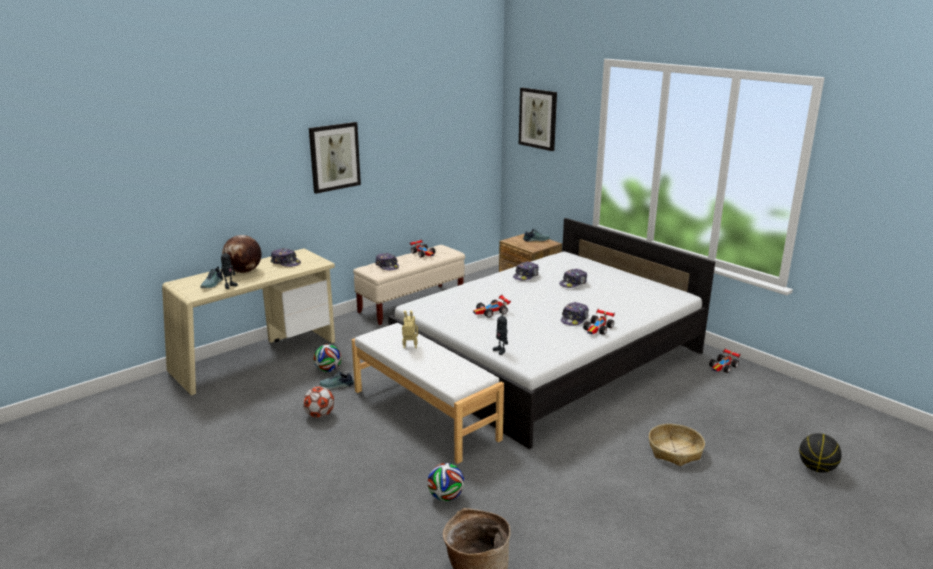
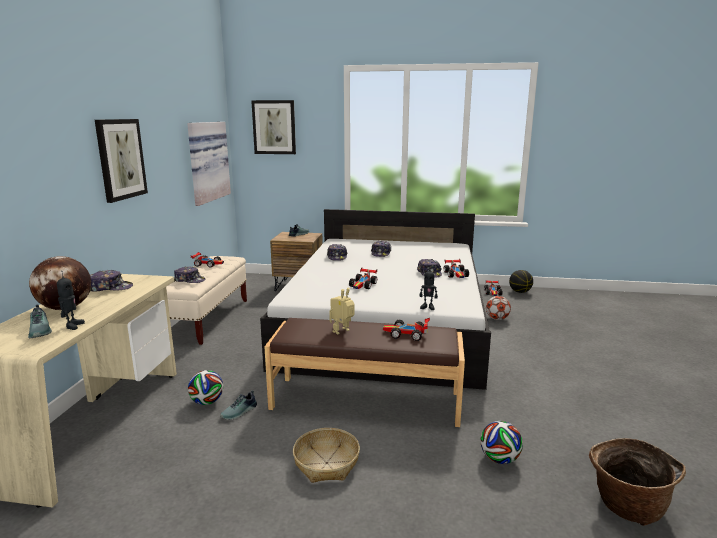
camera: 40 degrees left, 5 degrees down
(320, 415) = (266, 448): football -> football (497, 319)
(425, 414) = (366, 400): white bench -> brown bench
(448, 367) = (407, 334): none -> toy car
(455, 151) = (206, 161): none -> picture
(674, 451) = (561, 349): basket -> basket (326, 463)
(816, 468) = (632, 328): basketball -> basketball (520, 292)

